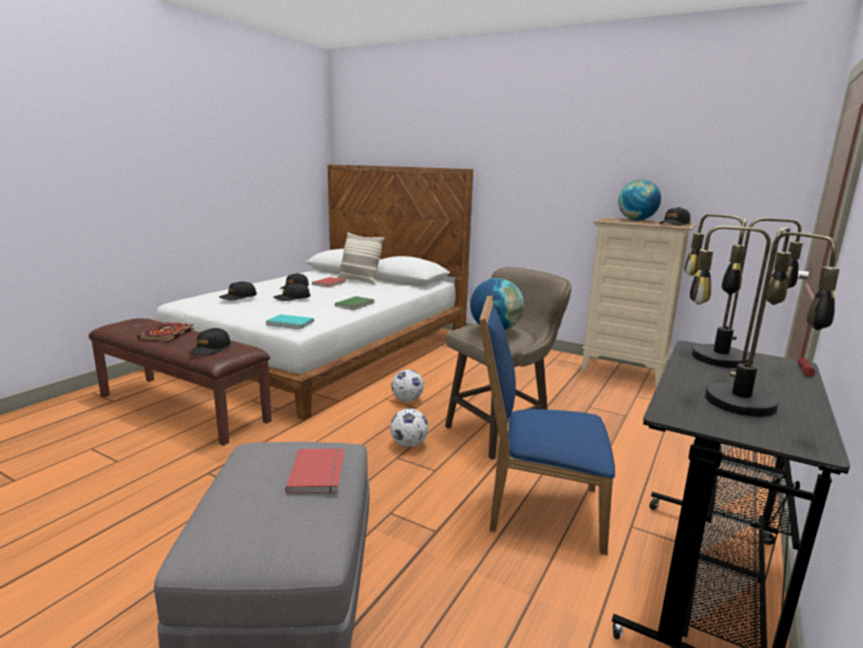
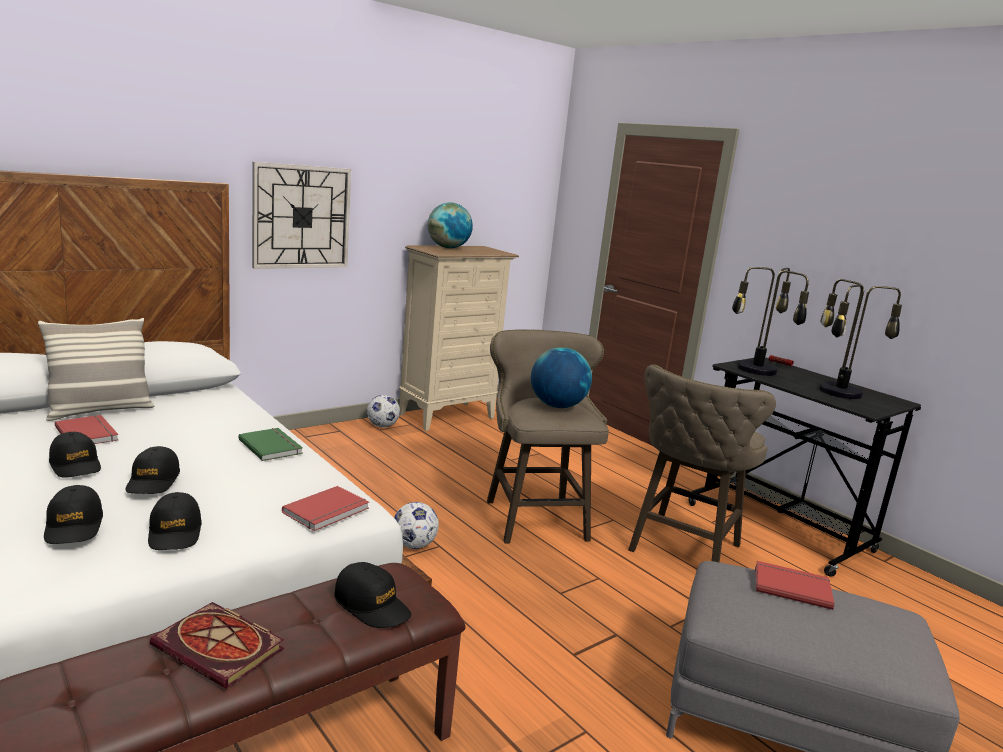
camera: 70 degrees left, 0 degrees up
(289, 324) = (328, 511): turquoise book -> red book
(409, 444) = (534, 577): football -> football (382, 426)
(522, 191) = (301, 217): none -> wall clock
(537, 510) = (682, 550): blue chair -> beige stool
(674, 224) = (489, 250): black cap -> black cap (175, 532)

